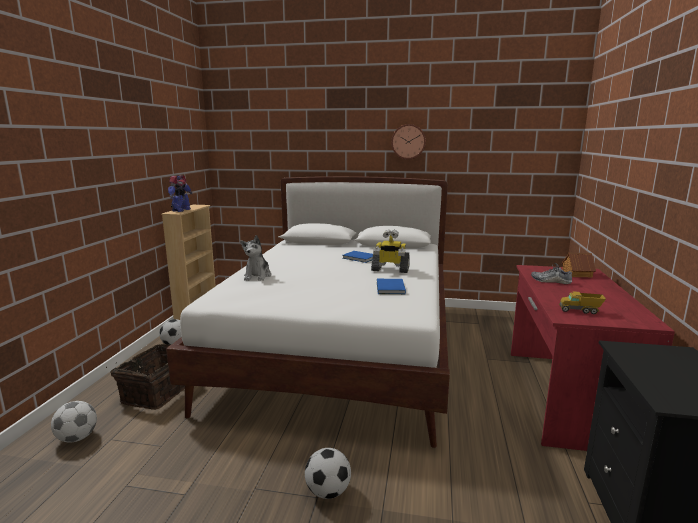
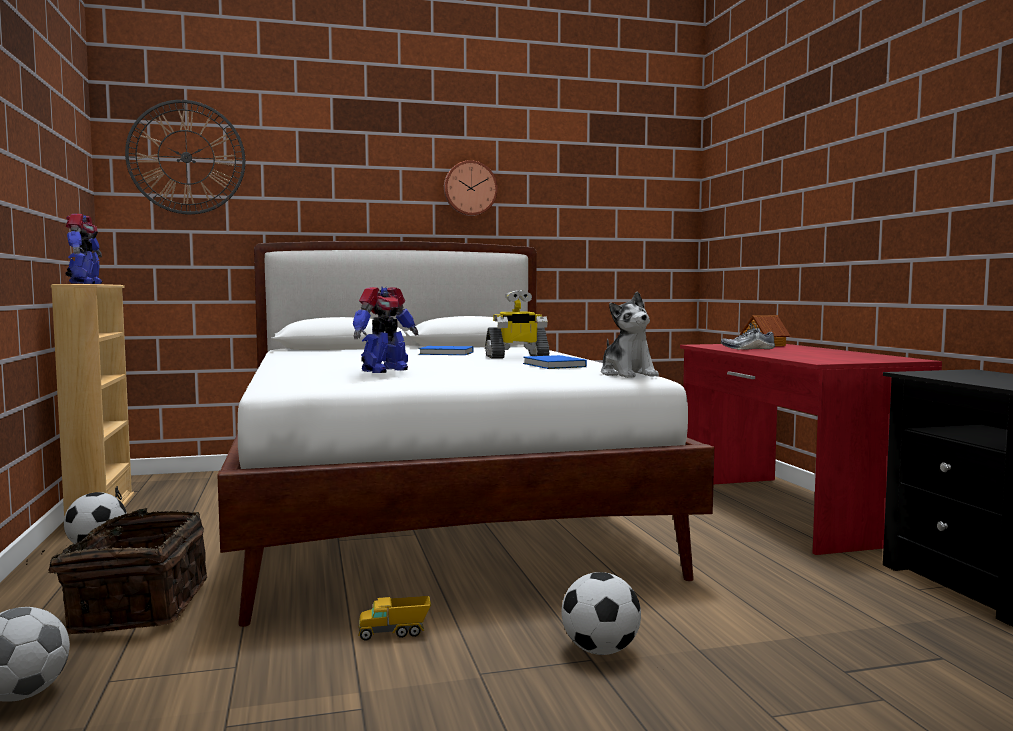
camera: 25 degrees left, 10 degrees down
(249, 129) = (186, 157): none -> wall clock
(257, 276) = (314, 368): plush toy -> plush toy (627, 374)
(276, 289) = (383, 370): none -> toy robot
(580, 311) = (826, 358): toy truck -> toy truck (394, 633)

